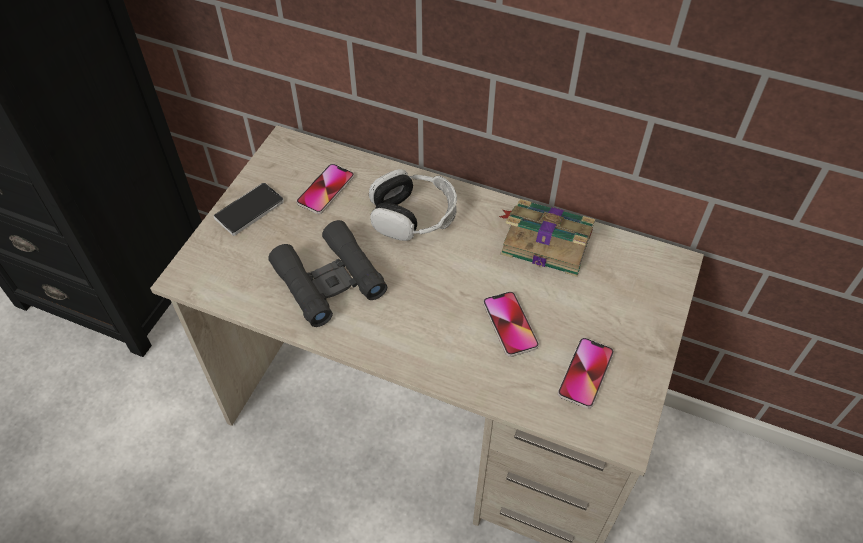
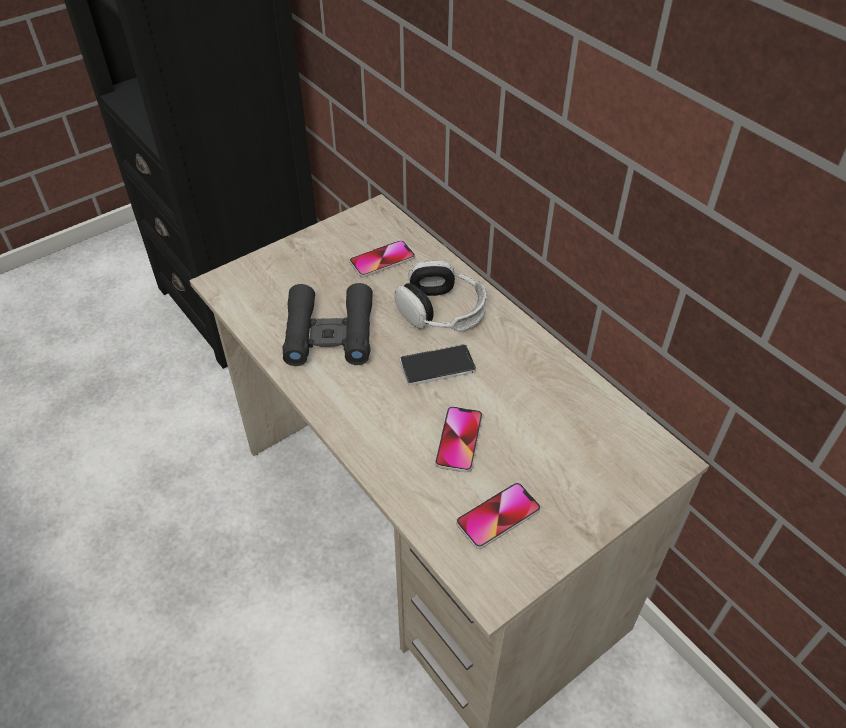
camera: 30 degrees right, 5 degrees down
(249, 210) = (308, 252): phone -> phone (437, 366)
(544, 240) = (549, 382): book -> none

